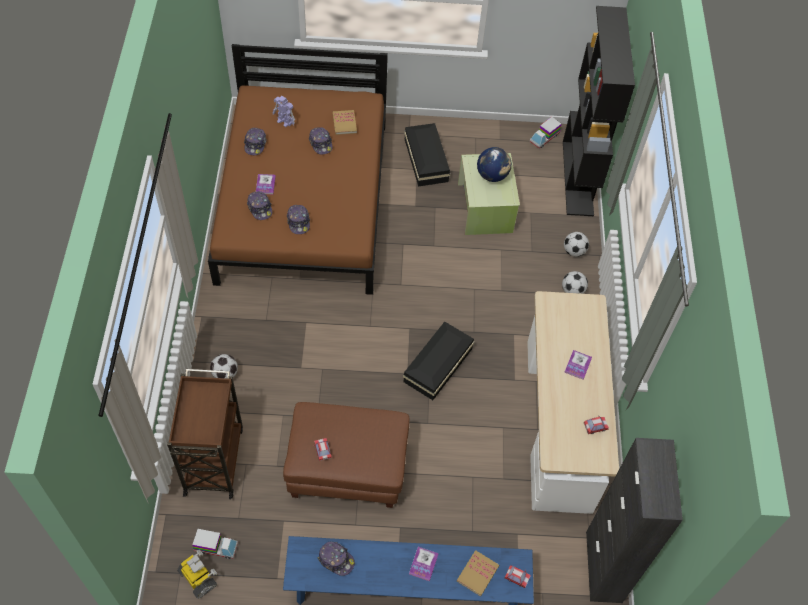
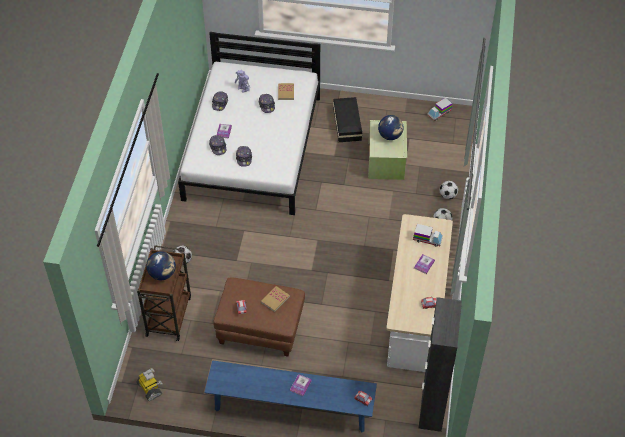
camera: 10 degrees right, 5 degrees down
(203, 413) = (162, 274): none -> globe
(216, 547) = (164, 371): toy truck -> toy truck (427, 239)
(304, 202) = (253, 148): brown bed -> white bed
(336, 560) = (242, 377): cap -> none
(436, 365) = (333, 266): black storage box -> none
(477, 573) = (336, 394): book -> book (275, 299)
(578, 178) = (460, 144): black bookcase -> none

